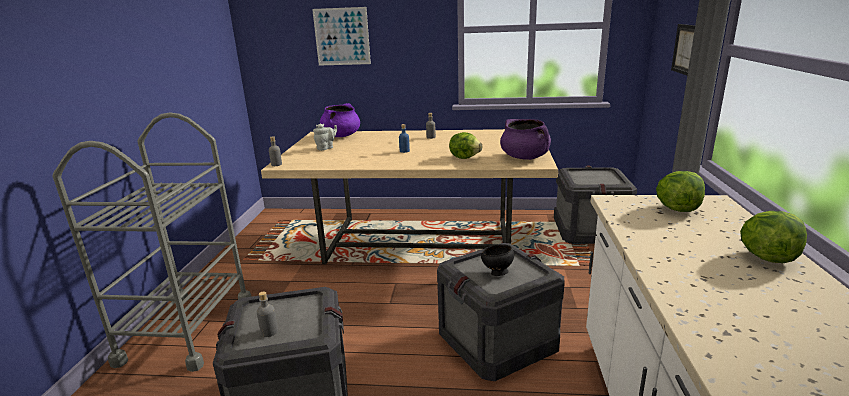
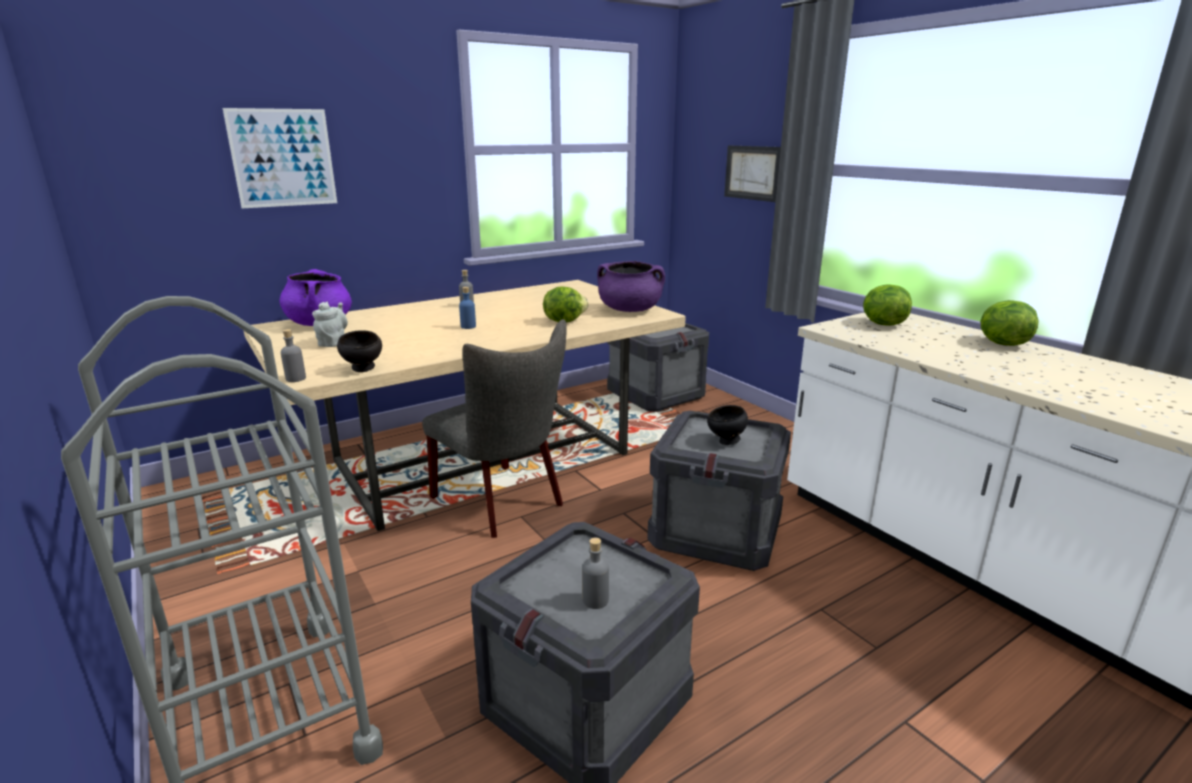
camera: 40 degrees left, 0 degrees up
(309, 166) = (364, 369): none -> black bowl
(396, 272) = (503, 503): none -> grey chair

